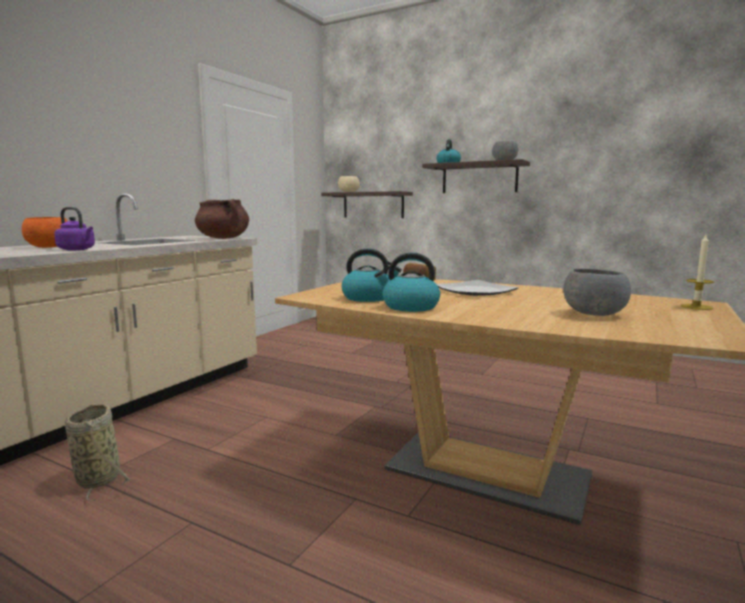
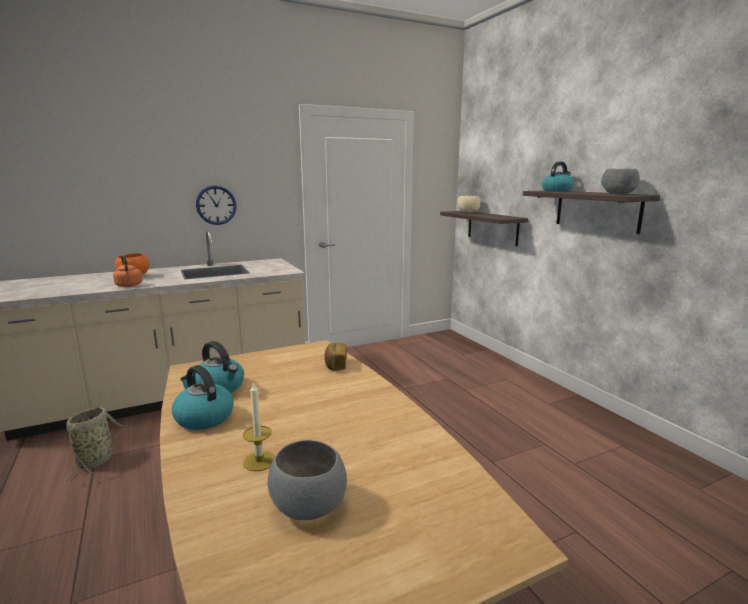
camera: 35 degrees right, 5 degrees up
(77, 249) = (129, 286): purple kettle -> orange kettle
(119, 166) = (216, 205): none -> wall clock
(223, 238) = (277, 271): brown cooking pot -> none
(474, 291) = (330, 403): plate -> none
(696, 307) = (477, 549): candle -> candle (259, 461)

